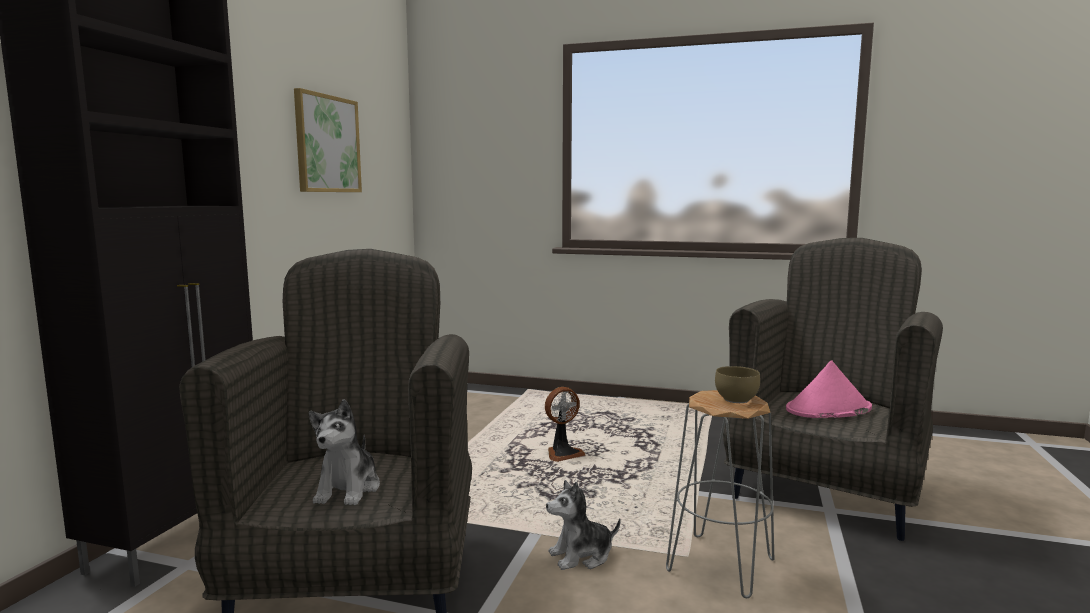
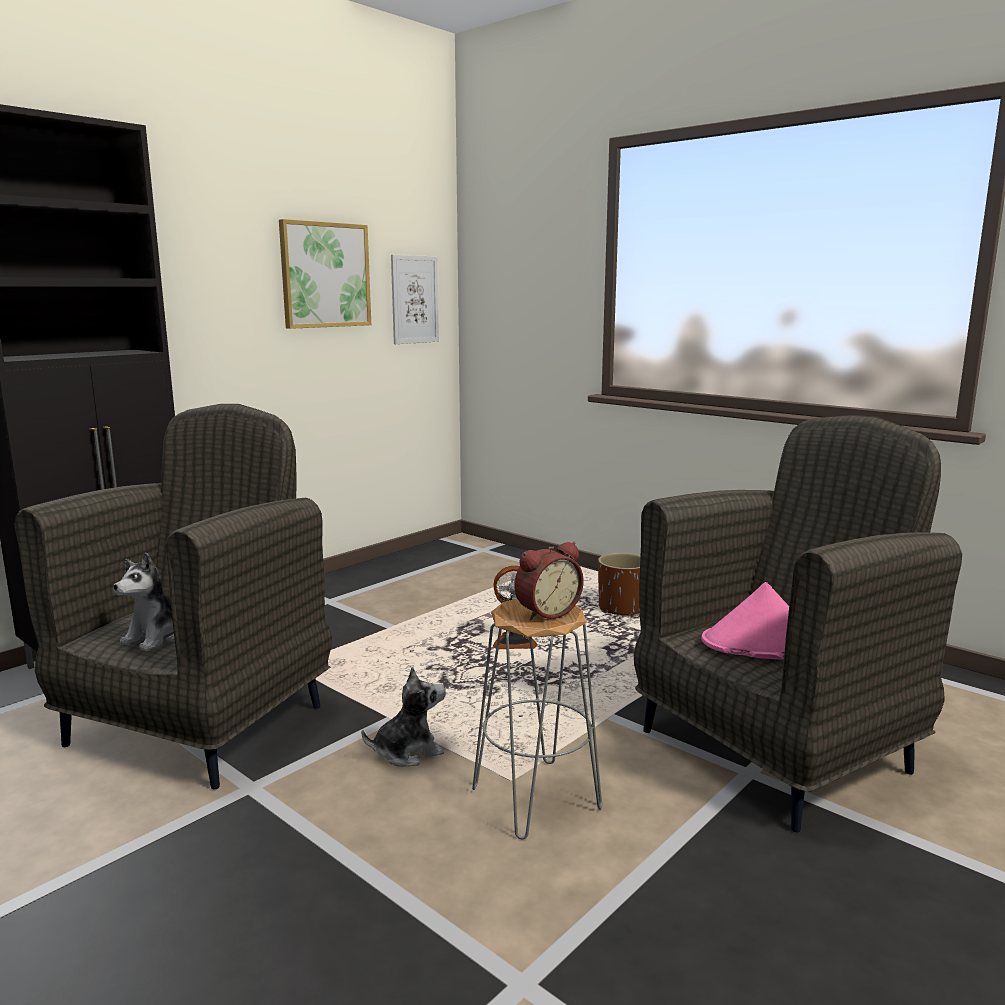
camera: 25 degrees right, 5 degrees up
(386, 171) = (414, 299): none -> picture
(581, 556) = (408, 752): plush toy -> plush toy turned 150 degrees clockwise
(614, 416) = (622, 609): none -> brown planter
(735, 399) = (546, 612): brown bowl -> alarm clock

